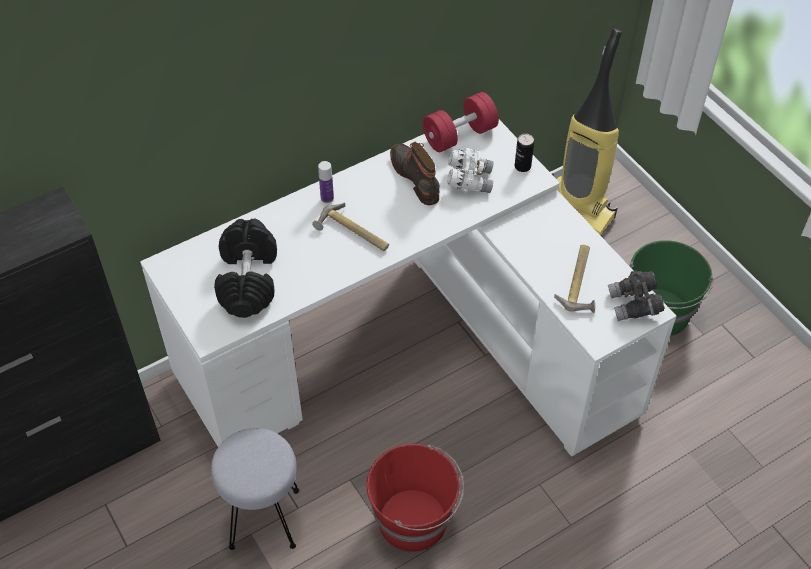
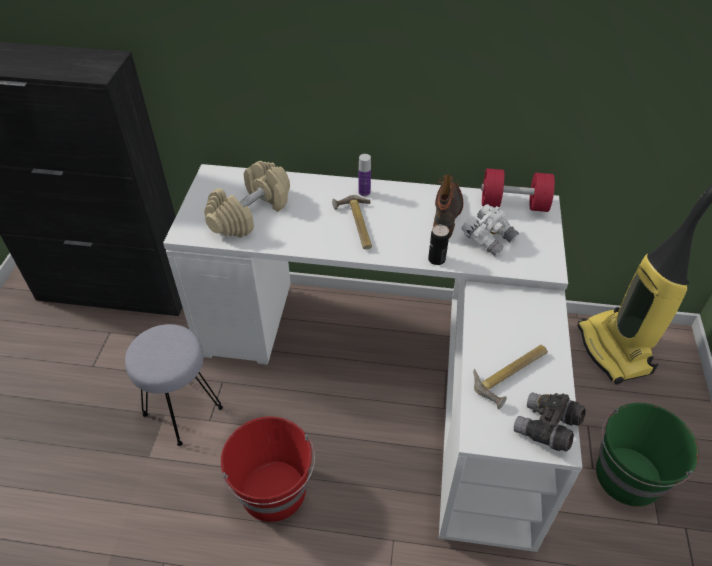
camera: 40 degrees right, 5 degrees down
(248, 280) = (250, 214): black dumbbell -> beige dumbbell
(522, 166) = (545, 253): can -> can (436, 259)

